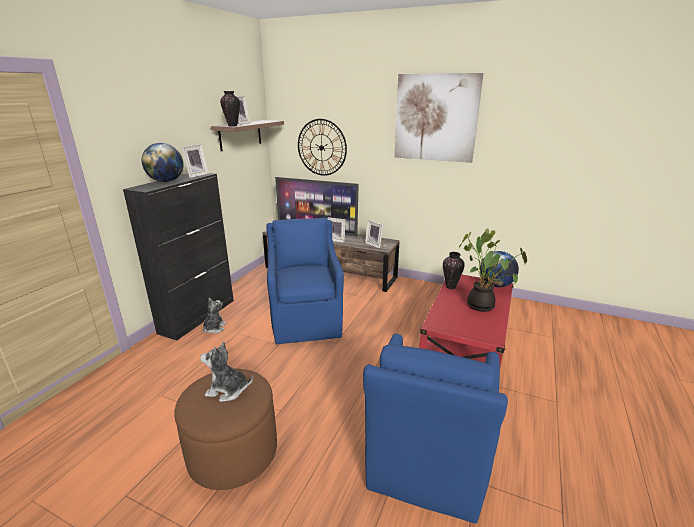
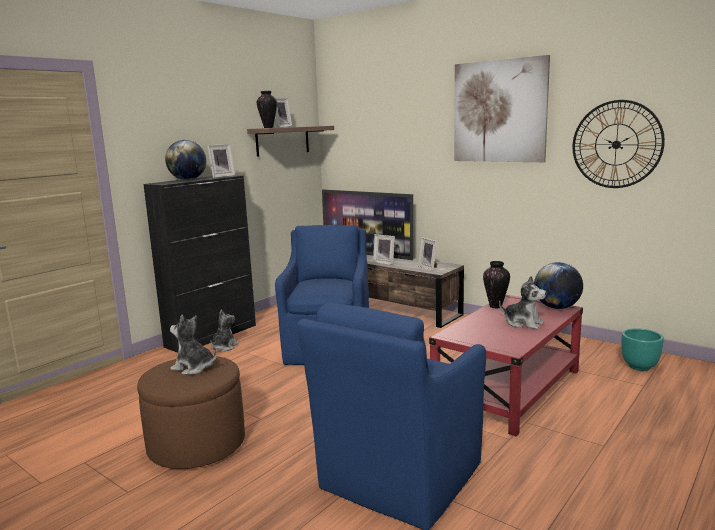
camera: 15 degrees right, 10 degrees down
(321, 147) = (375, 154): wall clock -> wall clock (616, 144)
(482, 305) = (523, 323): potted plant -> plush toy
(541, 319) = (640, 367): none -> turquoise planter

